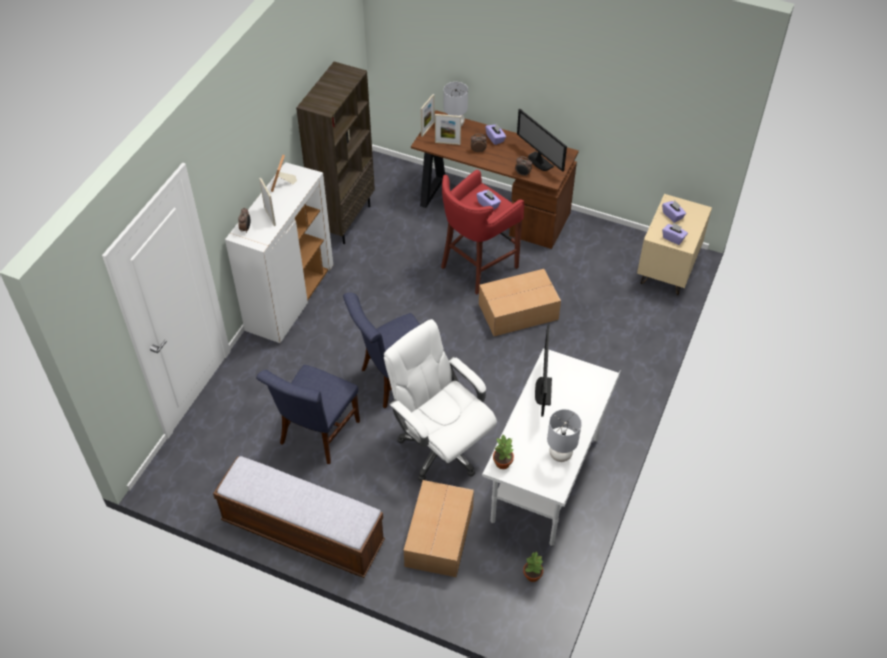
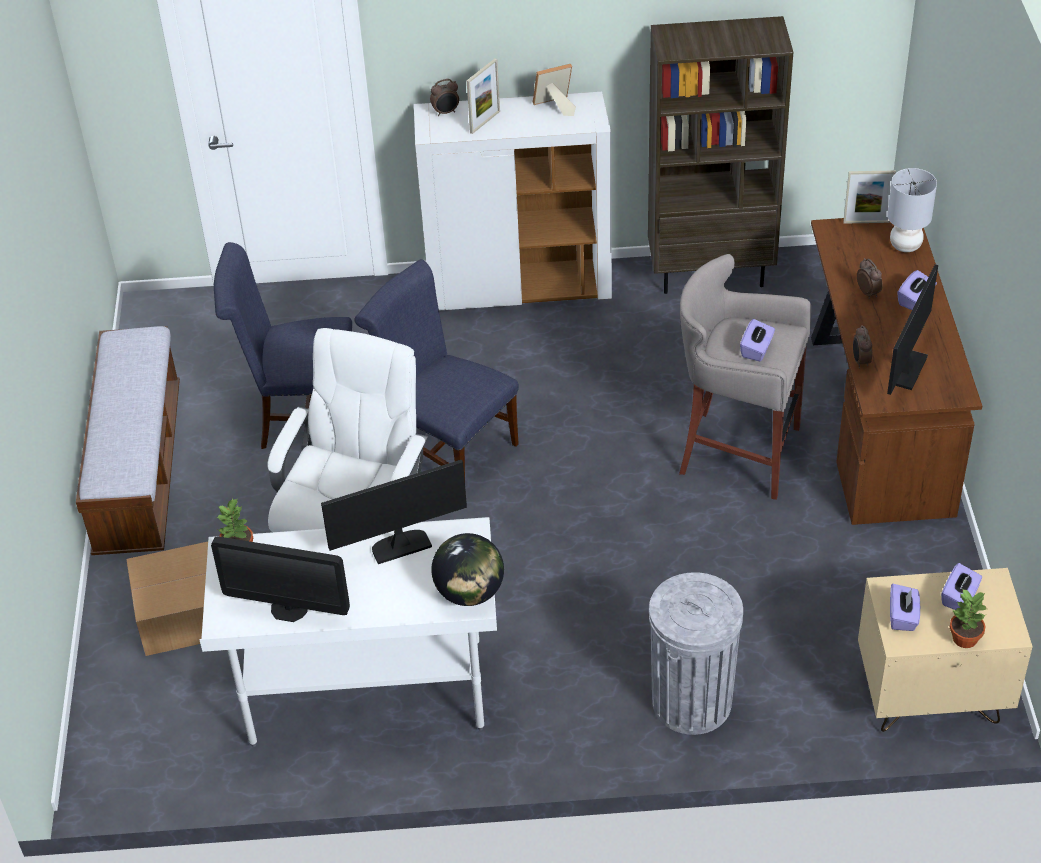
camera: 65 degrees right, 5 degrees down
(447, 143) = (854, 254): picture frame -> none
(477, 267) = (736, 451): red stool -> grey stool
(517, 311) = (680, 534): cardboard box -> none
(532, 575) = (189, 741): potted plant -> potted plant (964, 638)
(560, 454) = (289, 608): grey table lamp -> monitor
(592, 375) = (469, 593): none -> globe
(624, 353) = (692, 702): none -> grey trash can

